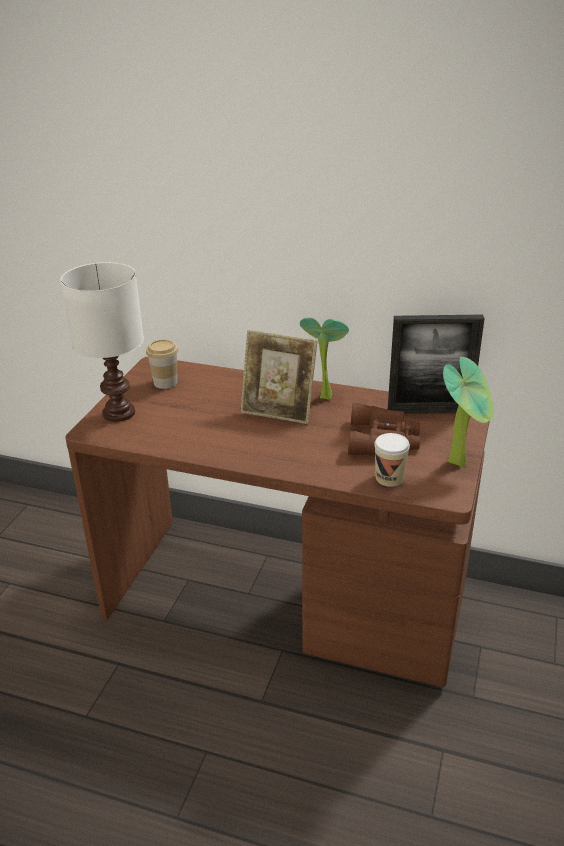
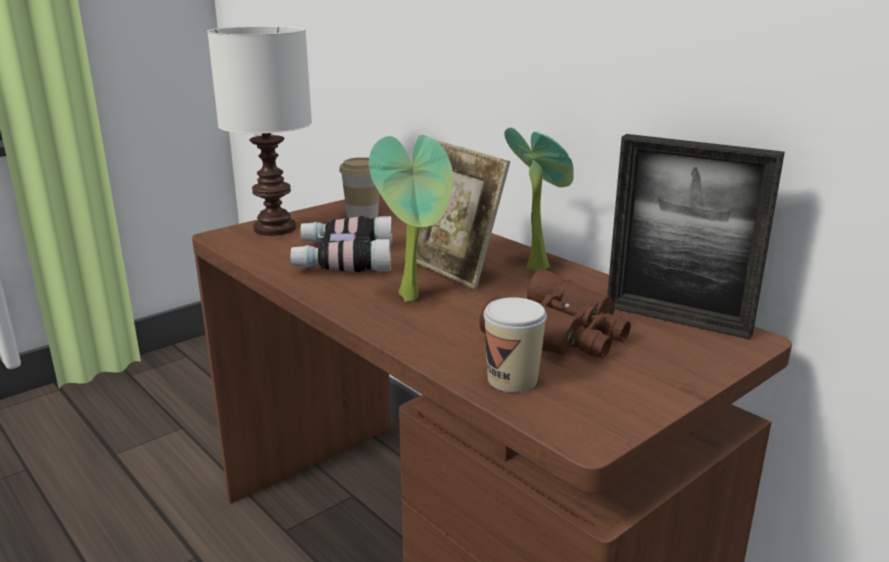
camera: 30 degrees right, 10 degrees down
(200, 424) = (343, 258): none -> binoculars
(461, 462) = (660, 395): potted plant -> potted plant (414, 297)

